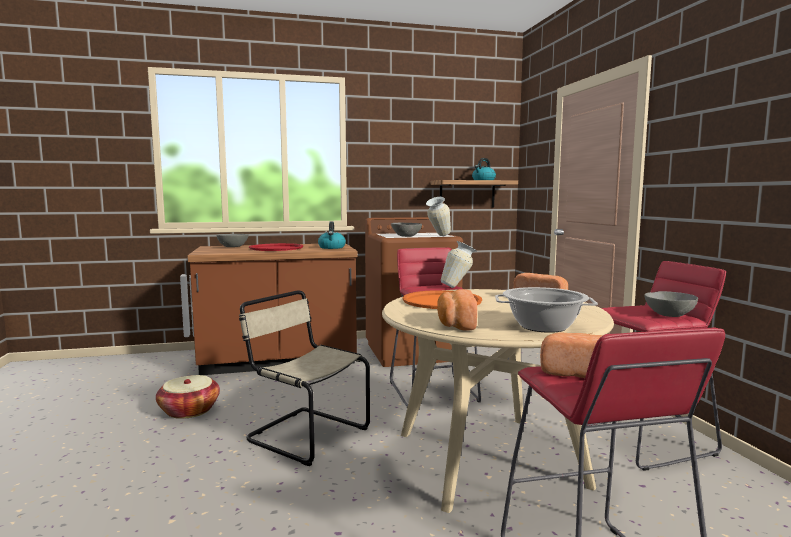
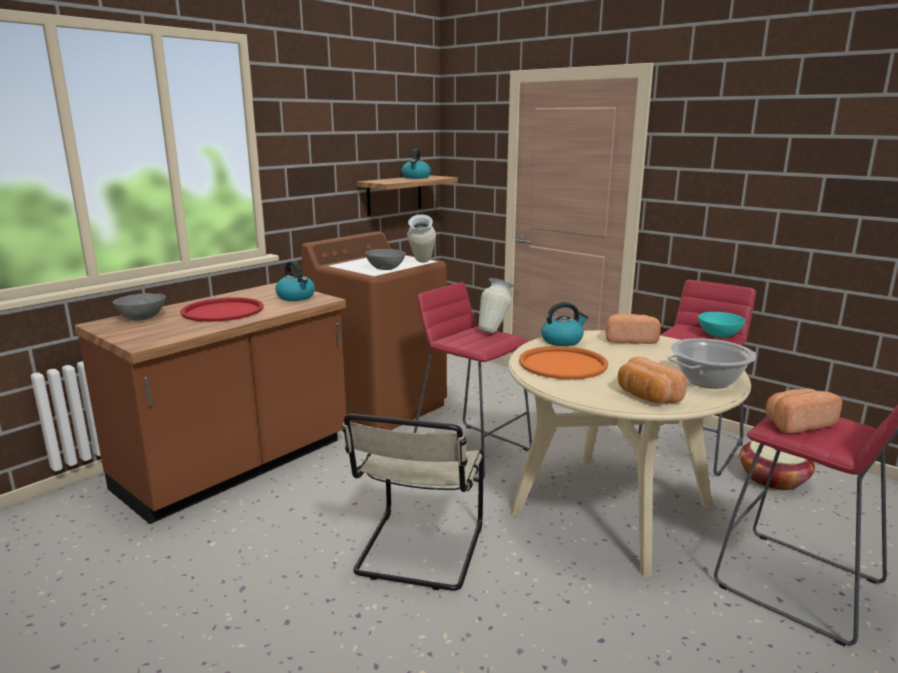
camera: 35 degrees left, 10 degrees up
(189, 410) = (226, 580): basket -> basket (773, 479)
(304, 434) = (418, 552): beige chair -> beige chair turned 75 degrees counterclockwise
(480, 292) = (562, 341): none -> kettle
(669, 315) = (719, 335): grey bowl -> turquoise bowl

